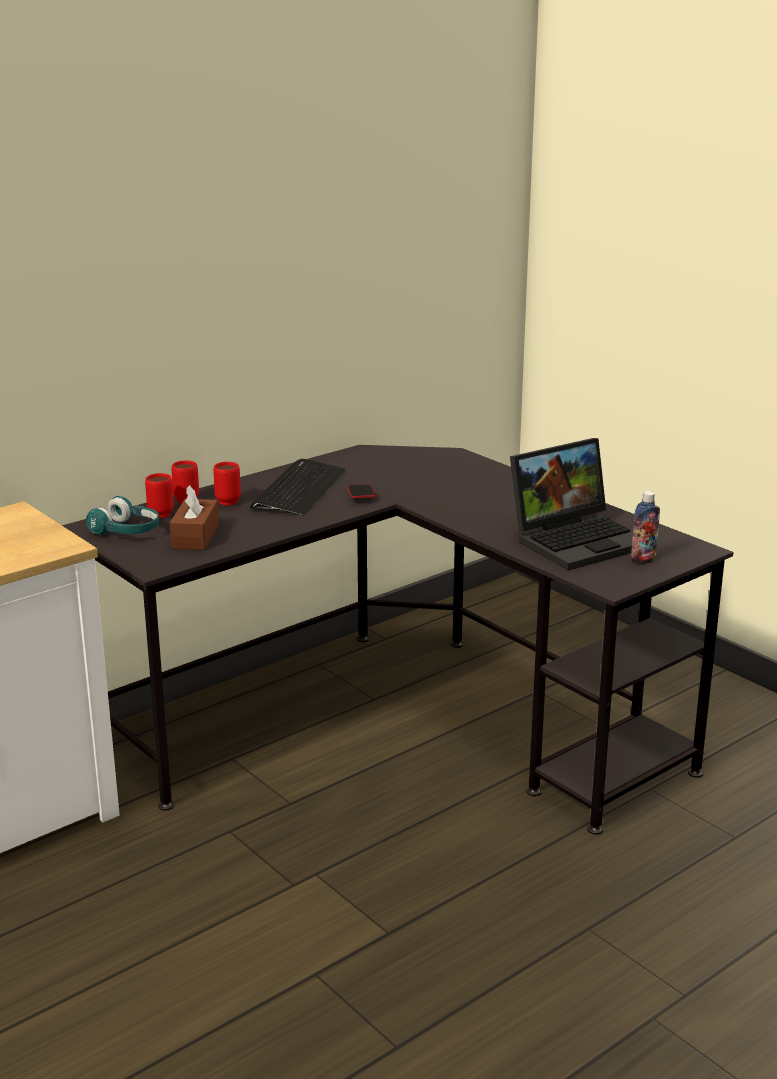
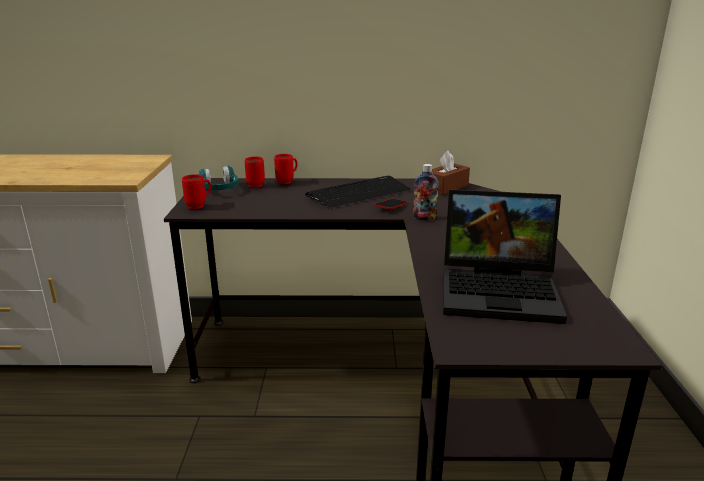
camera: 40 degrees right, 0 degrees up
(195, 536) = (245, 202): brown tissue box -> brown tissue box (446, 187)
(229, 500) = (307, 188): red mug -> red mug (200, 206)
(643, 560) = (535, 333): bottle -> bottle (424, 218)

